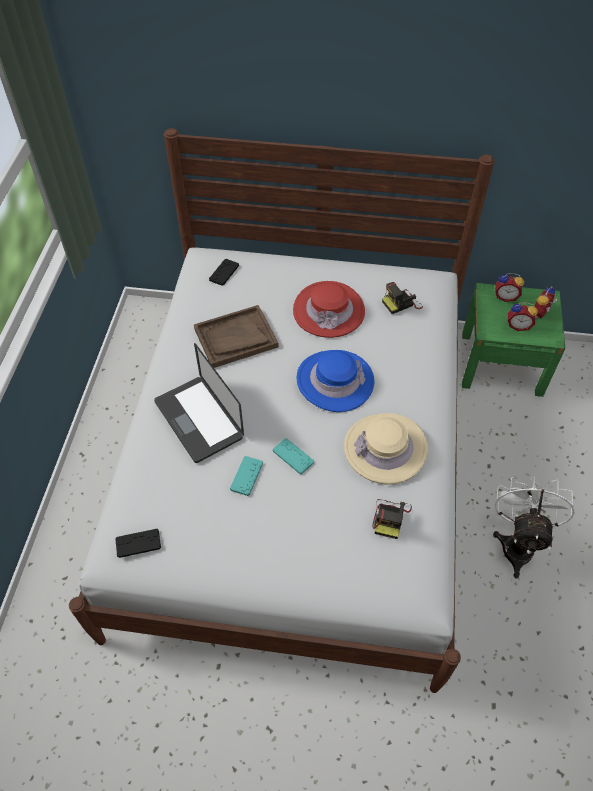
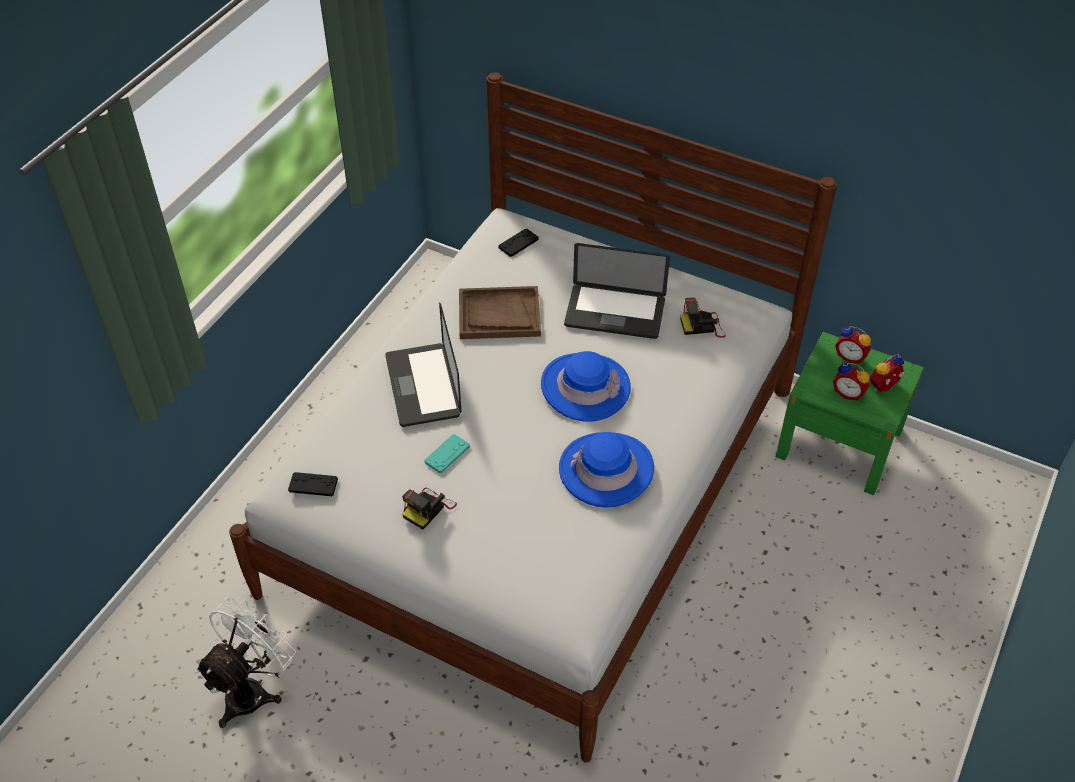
camera: 20 degrees right, 5 degrees down
(293, 456) = (504, 449): turquoise game controller -> none
(329, 311) = (614, 313): red hat -> laptop
(385, 448) = (606, 470): beige hat -> blue hat
(390, 518) = (577, 537): camera -> camera (428, 509)
(517, 543) = (757, 644): white fan -> white fan (253, 690)

